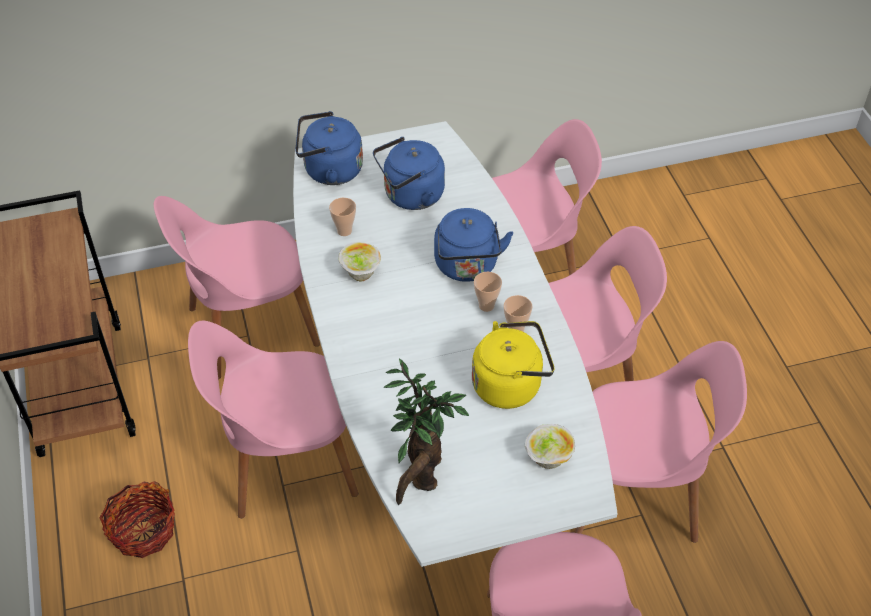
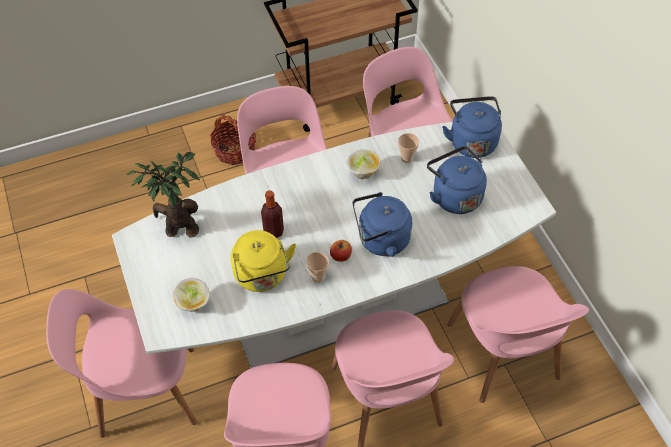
camera: 85 degrees right, 5 degrees up
(441, 370) = (273, 231): none -> bottle
(486, 305) = (341, 256): cup -> apple

